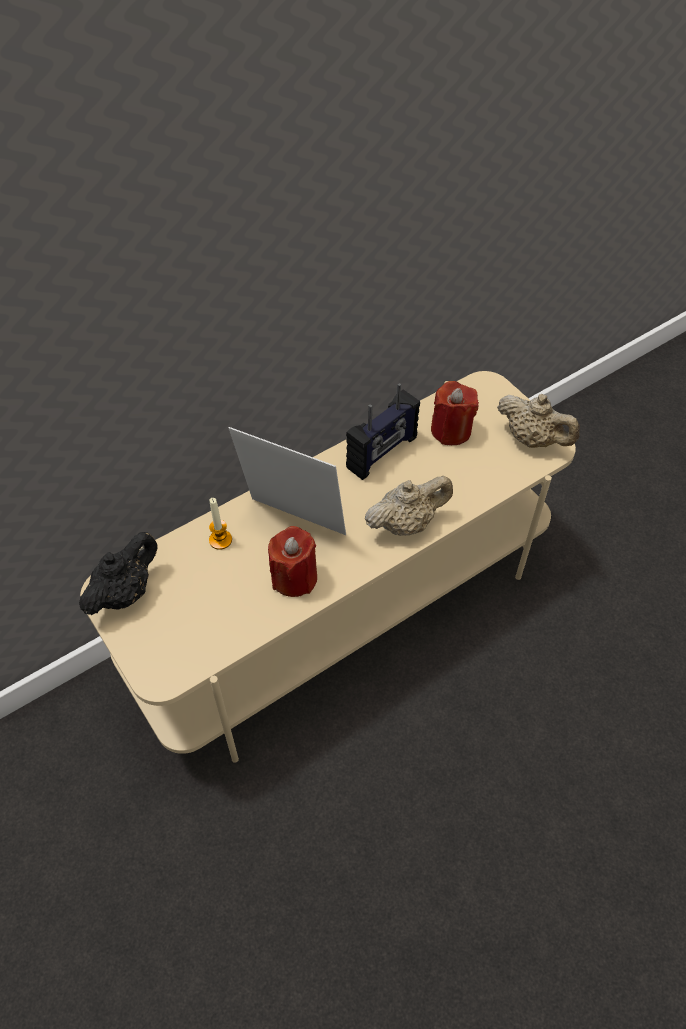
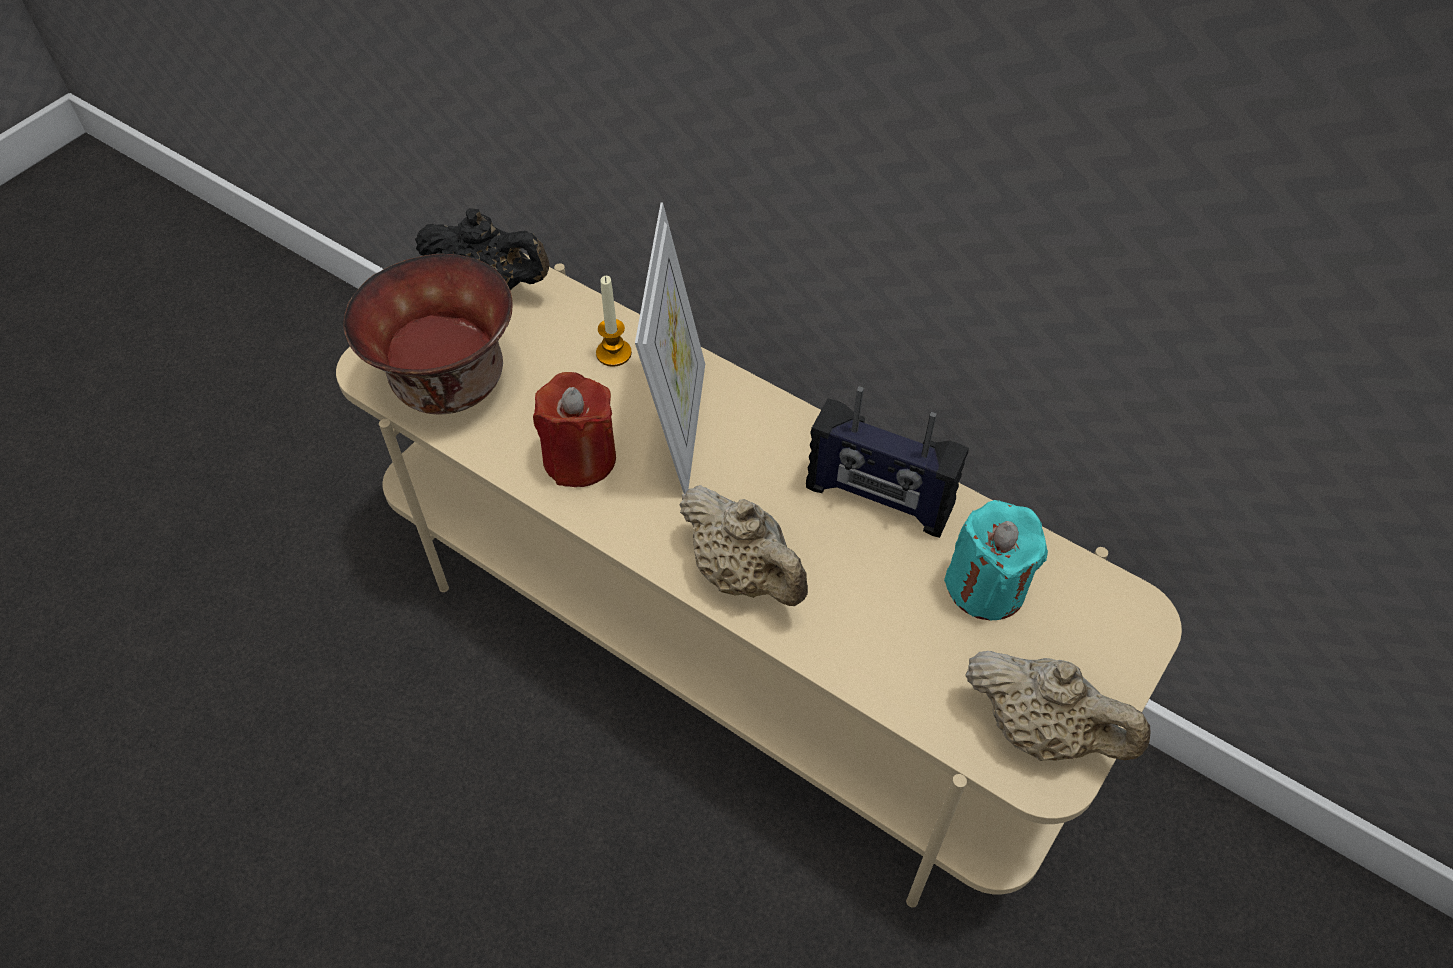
camera: 70 degrees right, 0 degrees up
(200, 634) = (449, 385): none -> bowl
(451, 430) = (986, 586): red candle -> turquoise candle
(533, 439) = (1042, 730): beige teapot -> beige teapot turned 75 degrees counterclockwise

